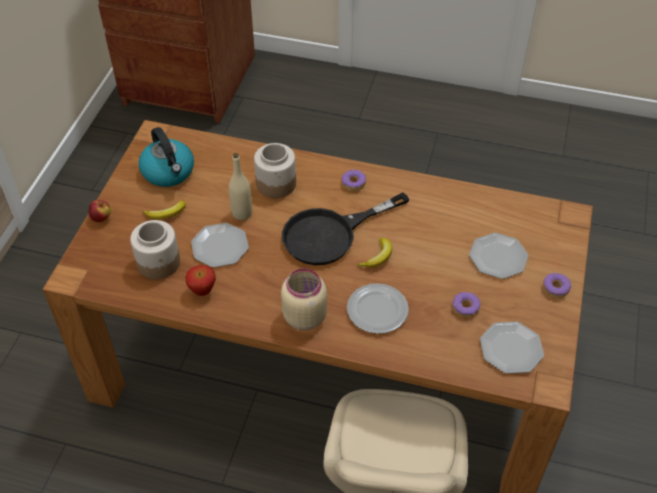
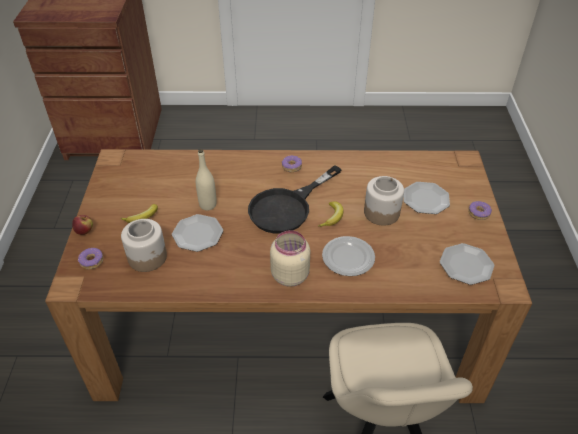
camera: 15 degrees left, 5 degrees down
(169, 172) = (134, 185): kettle -> none
(202, 291) = (194, 273): apple -> none
(276, 183) = (229, 177): jar -> jar (381, 212)
(465, 308) = (417, 242): donut -> donut (92, 261)

